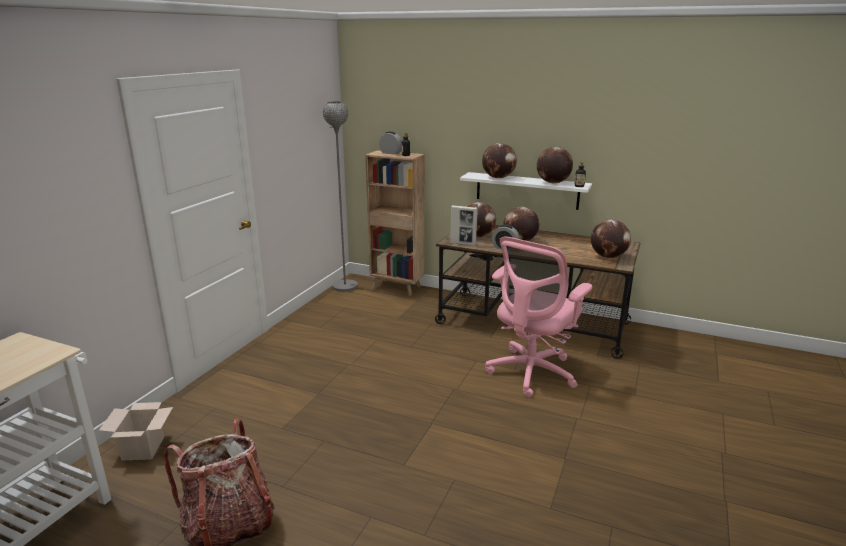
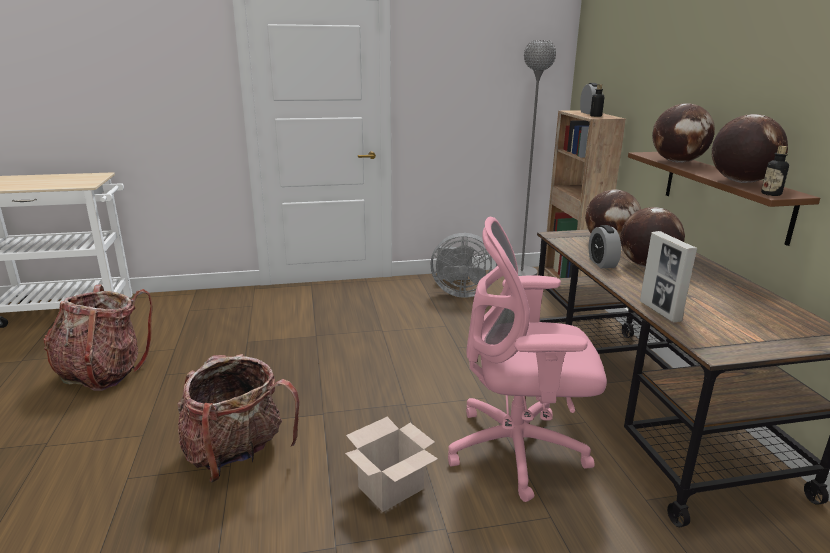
camera: 55 degrees right, 0 degrees up
(143, 448) = (181, 305): cardboard box -> cardboard box (390, 489)
(338, 316) = (460, 292): none -> grey fan
(445, 473) = (237, 455): none -> backpack
(463, 244) = (565, 242): picture frame -> picture frame (660, 311)
(527, 190) = (724, 194): white shelf -> brown shelf
(608, 256) = (733, 333): globe -> none

